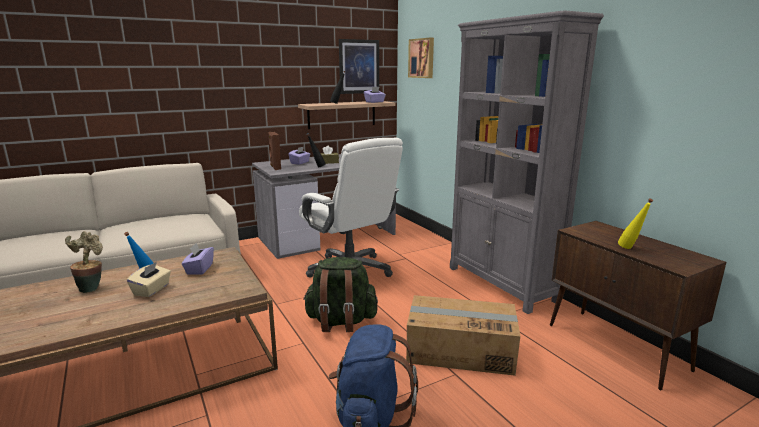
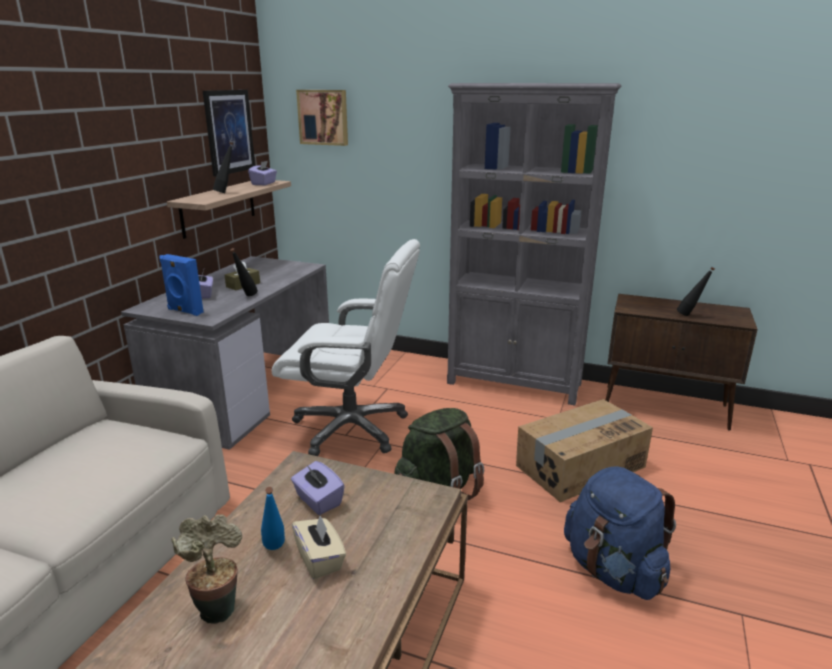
camera: 40 degrees left, 5 degrees up
(275, 167) = (184, 311): brown speaker -> blue speaker
(630, 249) = (690, 315): yellow bottle -> black bottle

